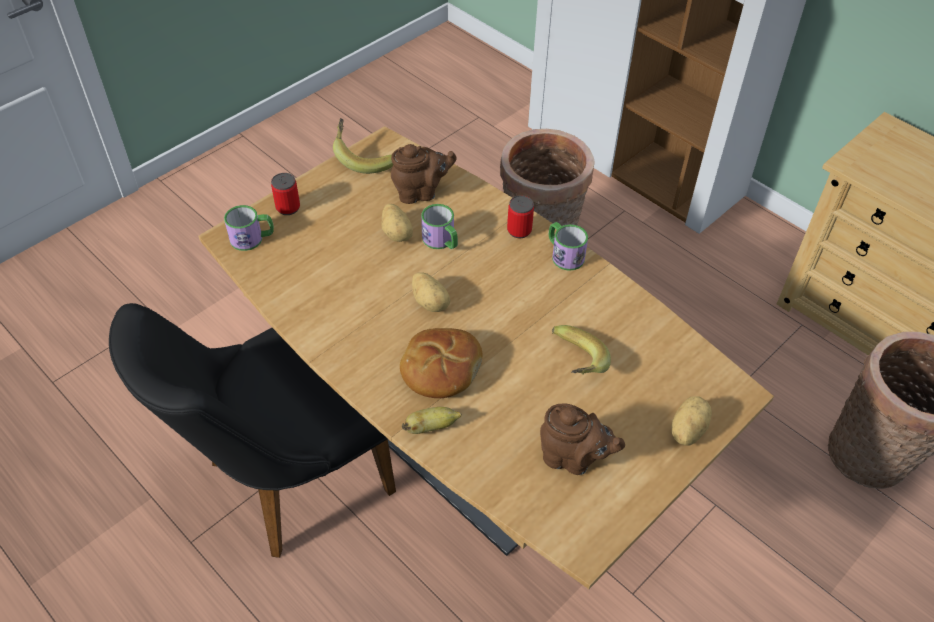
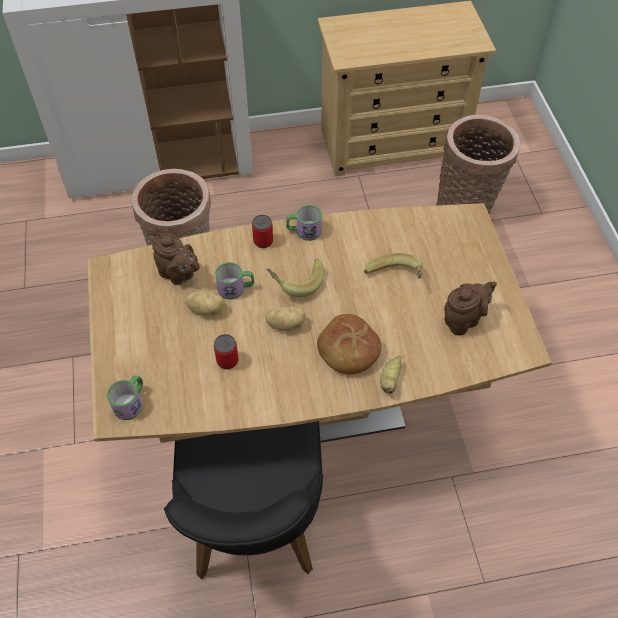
camera: 55 degrees left, 5 degrees up
(288, 207) = (118, 363): can -> can (227, 361)
(364, 157) = (110, 289): banana -> banana (296, 281)
(421, 193) = (179, 275): brown teapot -> brown teapot turned 105 degrees clockwise
(686, 430) = (480, 255): potato -> none

